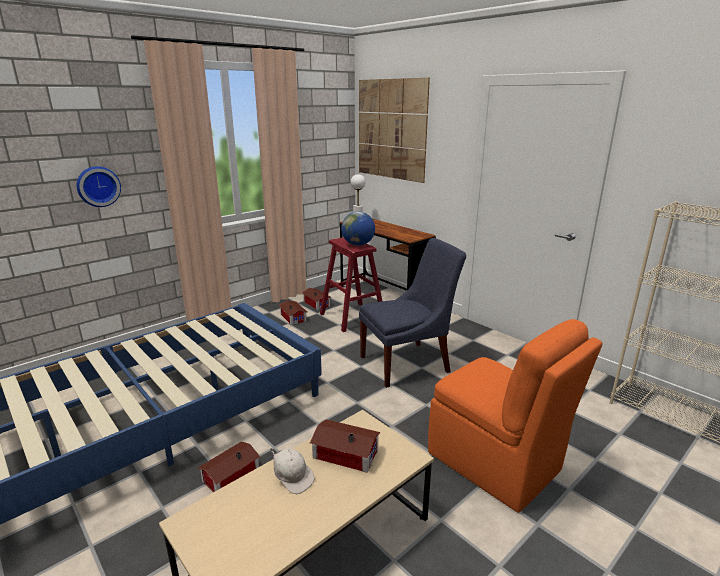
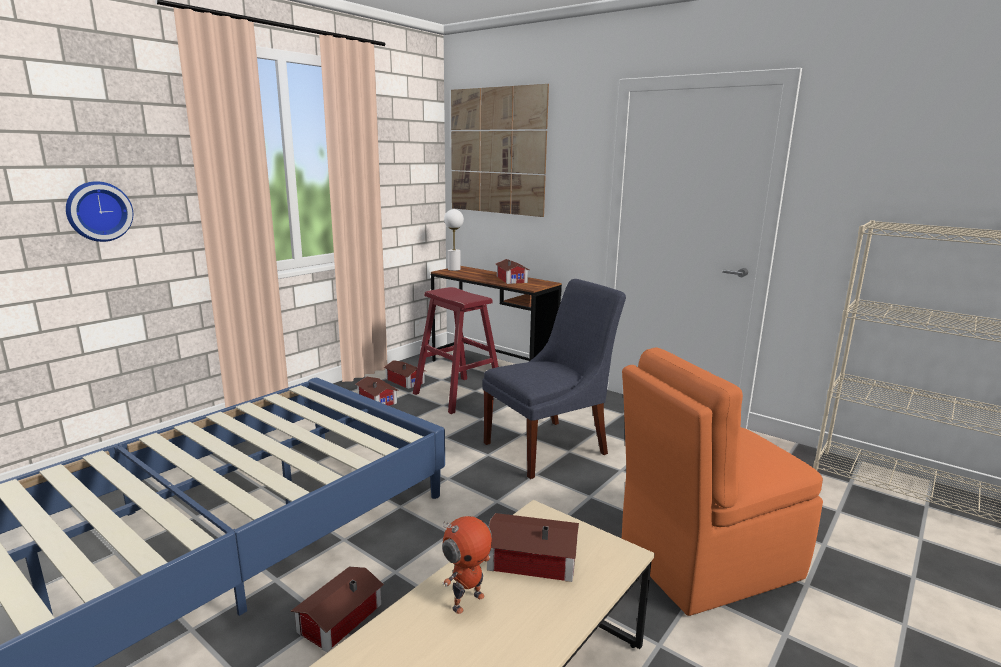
camera: 10 degrees left, 5 degrees down
(292, 478) = (467, 601): white cap -> toy robot
(358, 244) = (467, 295): globe -> none
(398, 230) = (512, 279): none -> toy house
(496, 463) = (705, 562): orange chair -> orange chair turned 120 degrees clockwise

